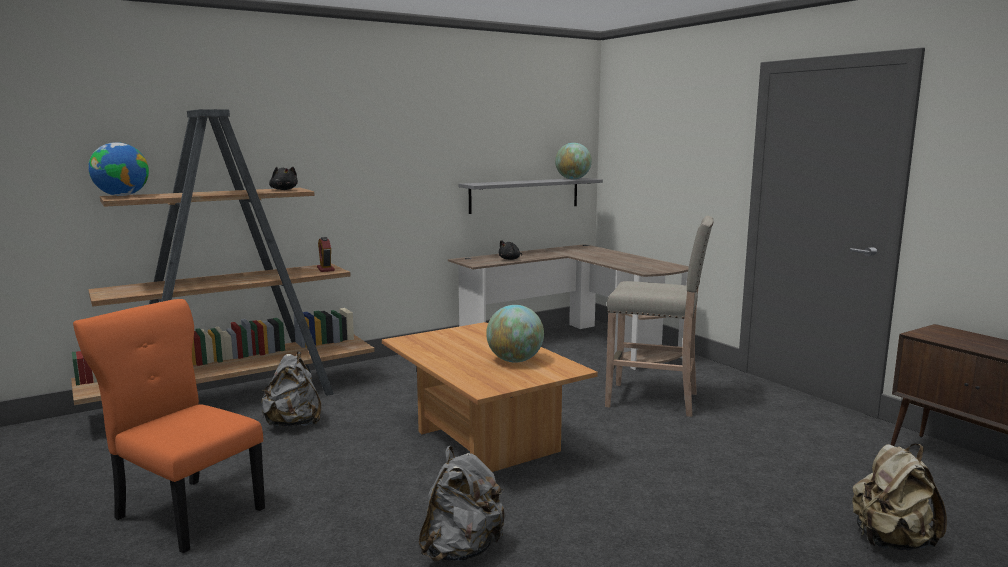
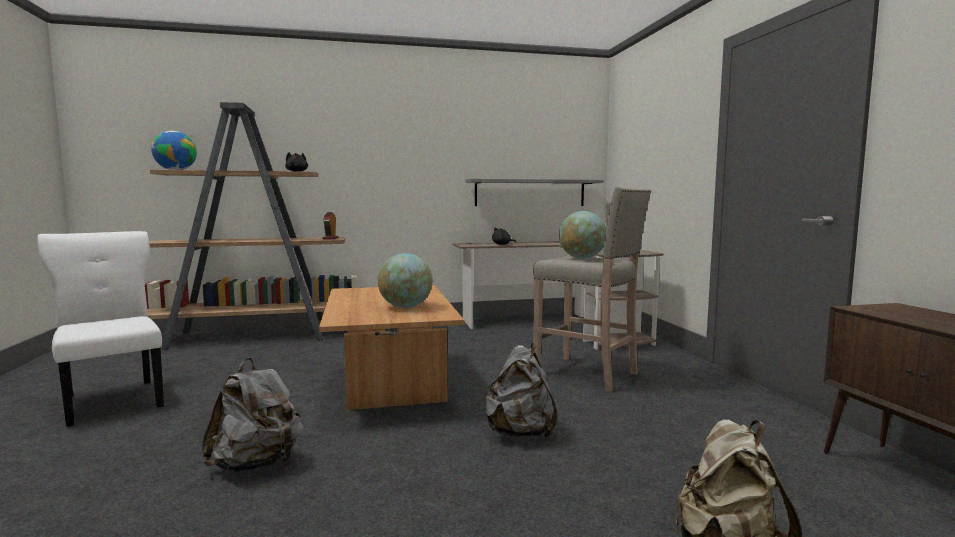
camera: 20 degrees right, 5 degrees down
(187, 511) = (113, 400): orange chair -> white chair
(293, 424) = (268, 355): grey backpack -> grey backpack (520, 433)
(573, 179) = (575, 179): globe -> globe (582, 258)

